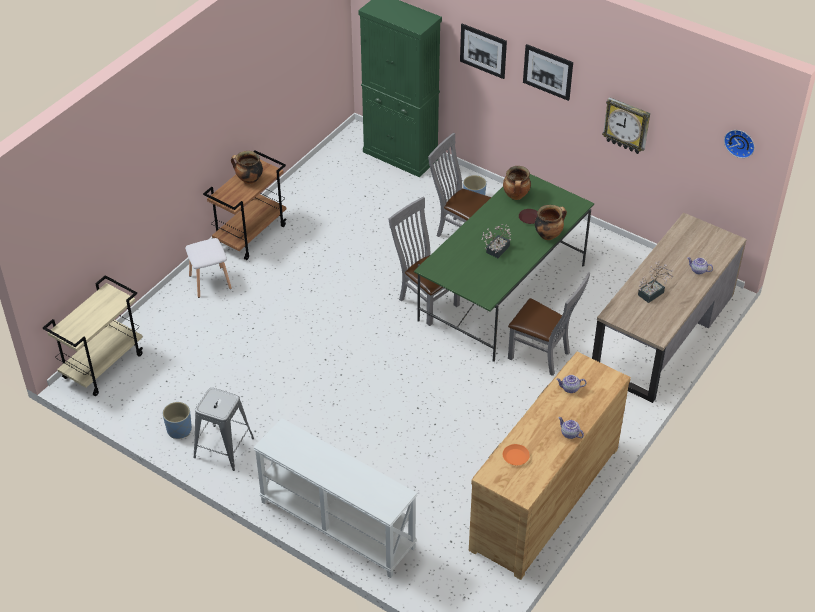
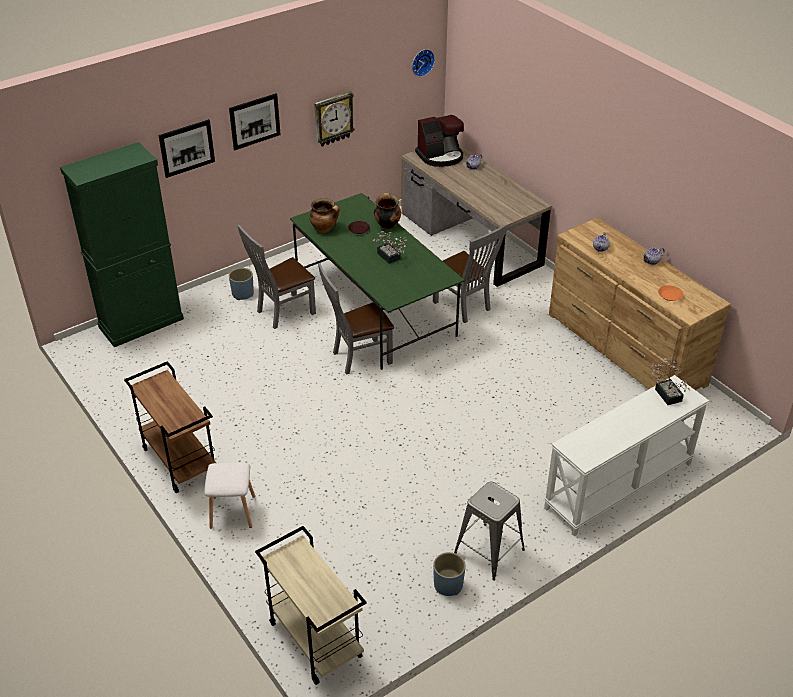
camera: 70 degrees left, 5 degrees down
(249, 180) = (164, 398): cooking pot -> none
(542, 356) = (464, 307): grey chair -> grey chair turned 90 degrees clockwise
(653, 292) = (487, 193): potted plant -> potted plant (667, 393)
(702, 241) = (440, 156): none -> coffee machine

